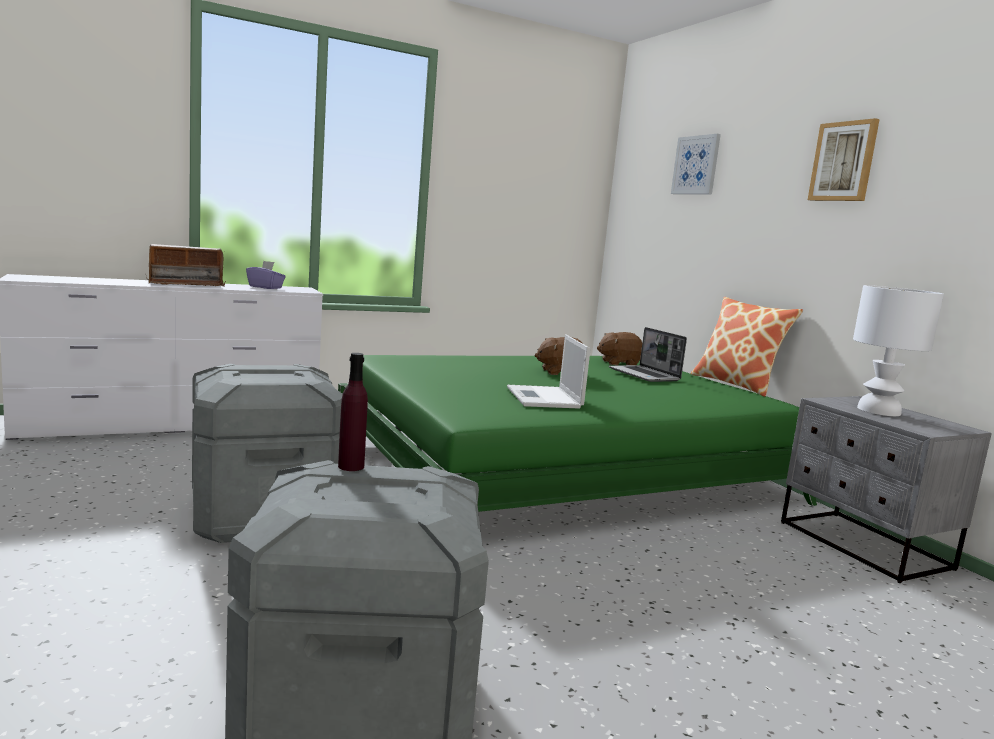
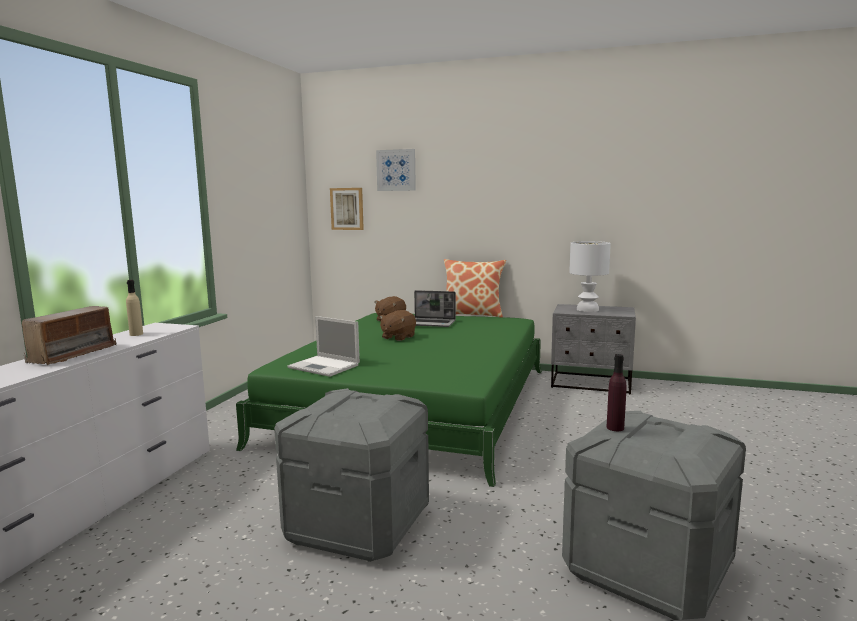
camera: 45 degrees left, 0 degrees up
(265, 287) = (136, 334): purple tissue box -> beige bottle
(544, 398) = (448, 357): laptop -> laptop (325, 366)
(843, 161) = (517, 169): picture -> picture (347, 209)

